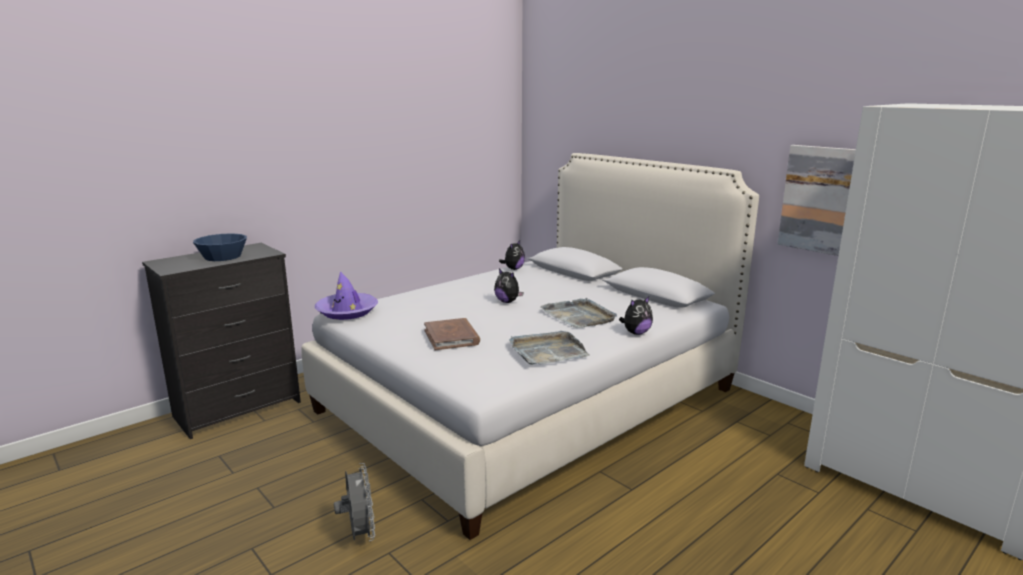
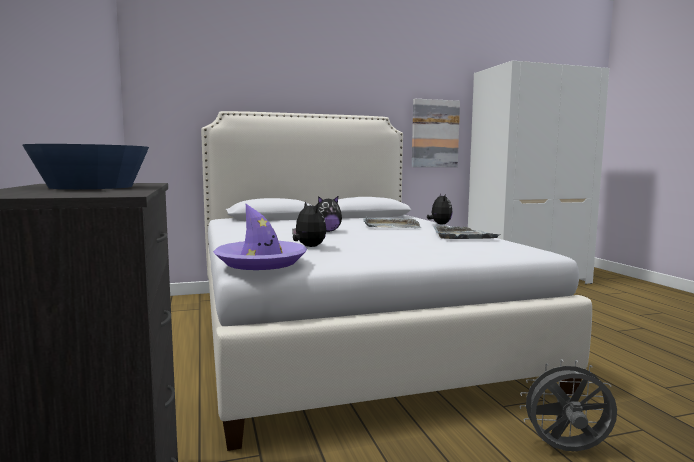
camera: 65 degrees left, 10 degrees down
(451, 337) = (403, 247): brown book -> none
(513, 269) = (230, 224): plush toy -> plush toy (308, 247)

